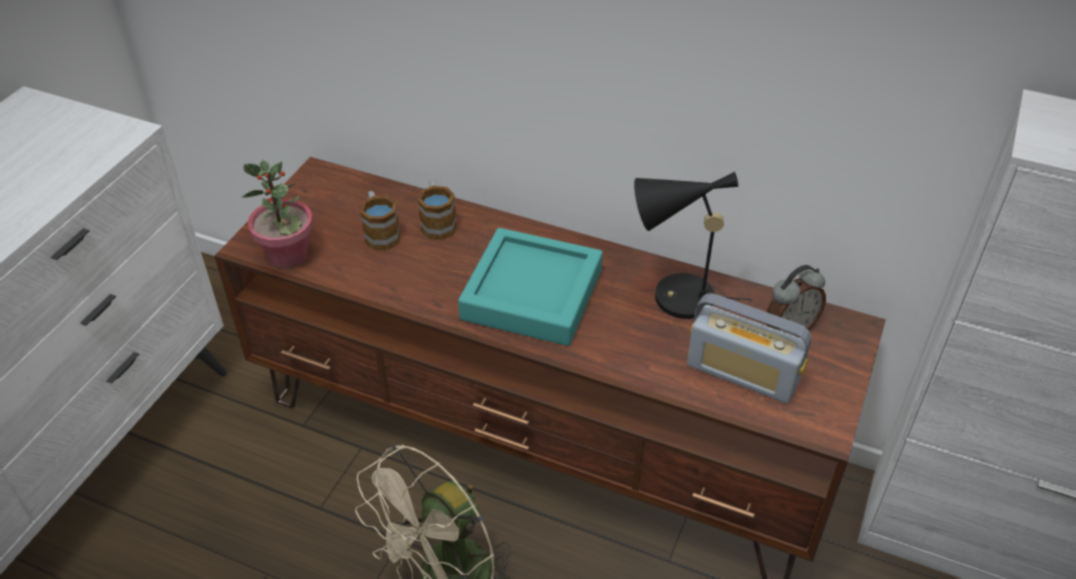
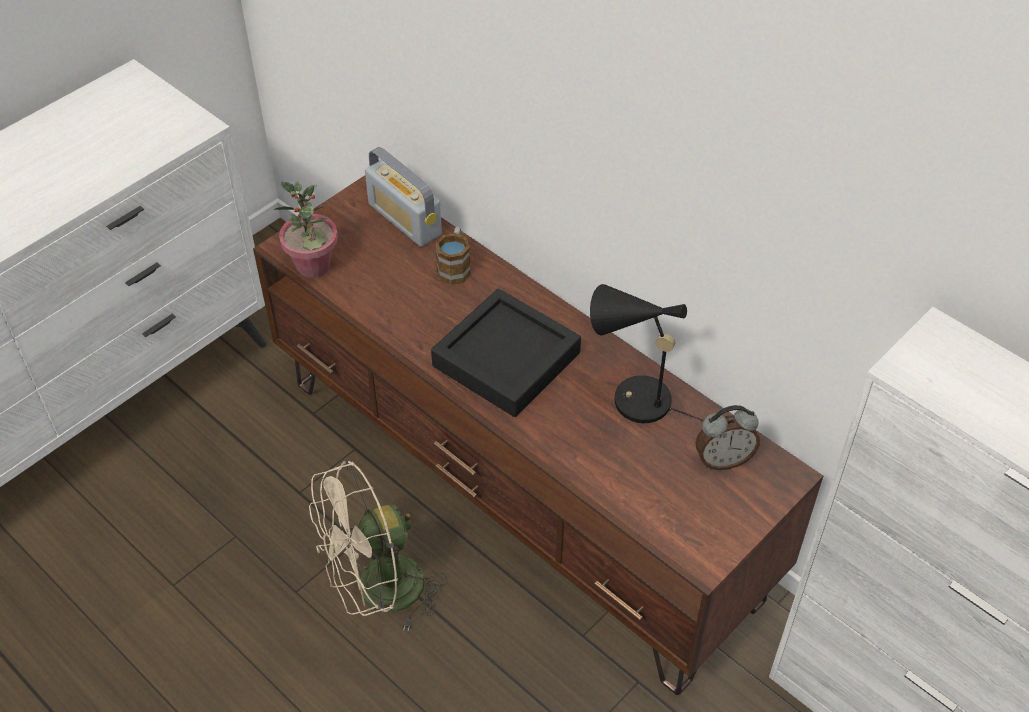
camera: 20 degrees right, 5 degrees up
(380, 233) = (400, 264): mug -> none
(532, 294) = (506, 359): turquoise tray -> black tray
(742, 373) = (657, 488): radio -> radio (405, 219)

